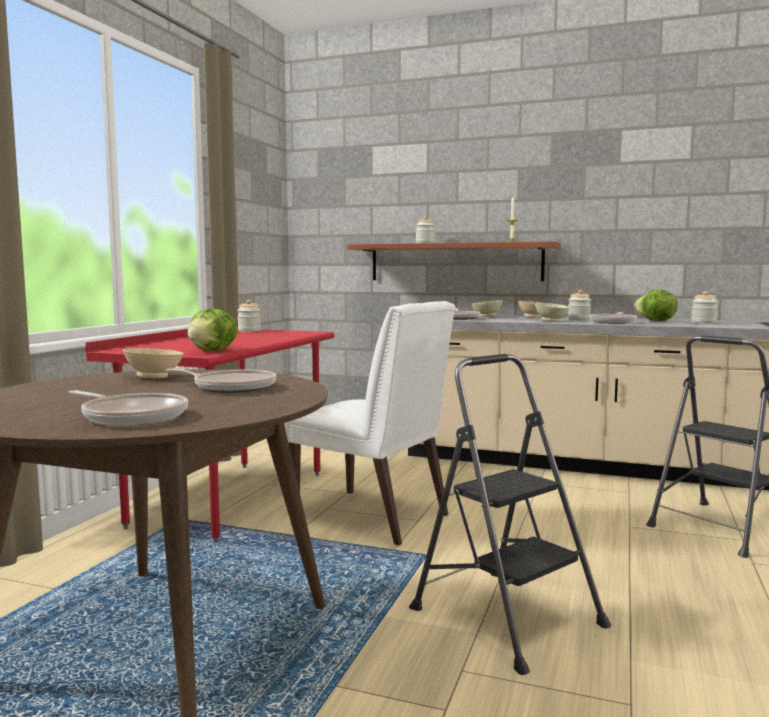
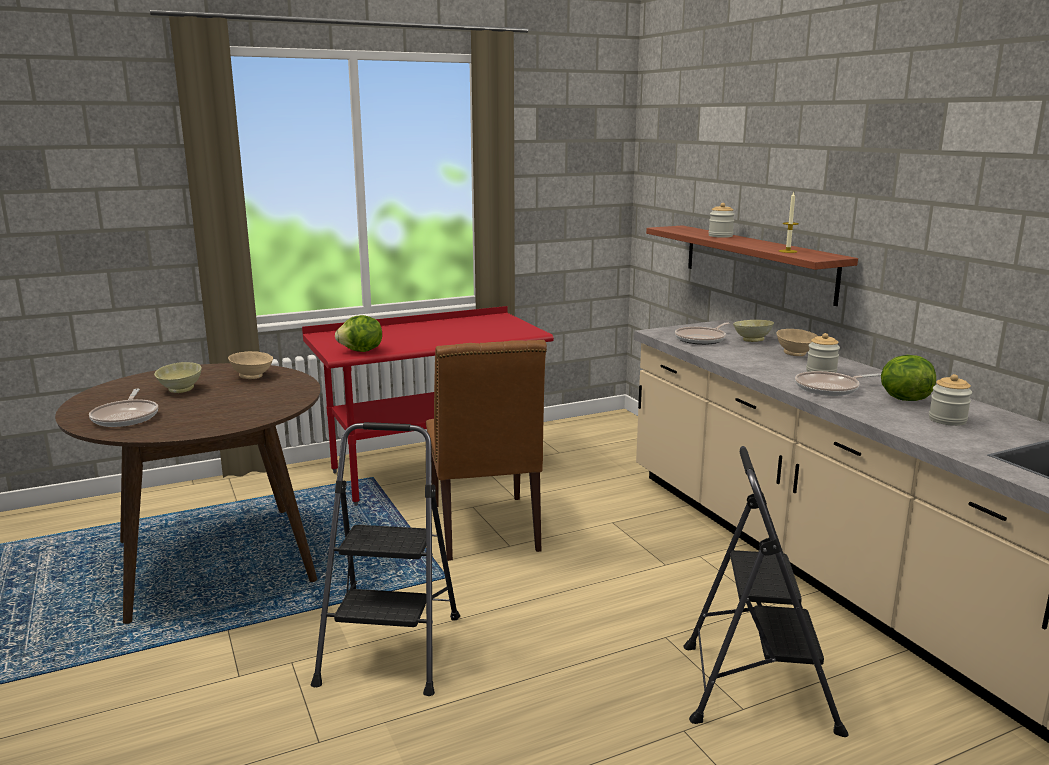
camera: 45 degrees right, 10 degrees up
(231, 387) = (244, 401): frying pan -> none
(249, 330) = (496, 319): jar -> none
(369, 516) = (484, 527): white chair -> brown chair
(551, 321) = (767, 368): beige bowl -> beige bowl (180, 390)

